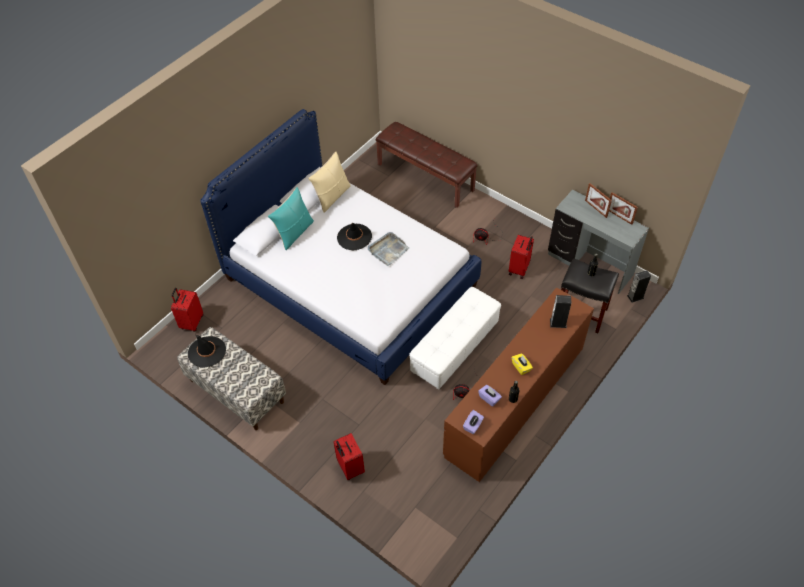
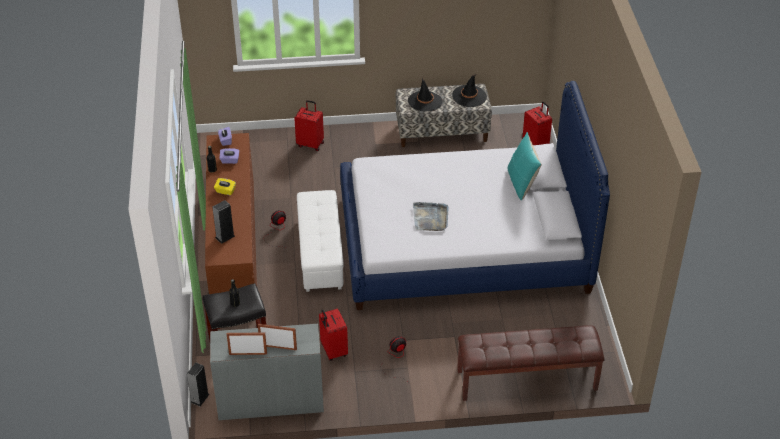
camera: 135 degrees right, 10 degrees down
(332, 196) = (537, 228): beige pillow -> none
(354, 237) = (470, 209): black hat -> black hat (425, 101)

